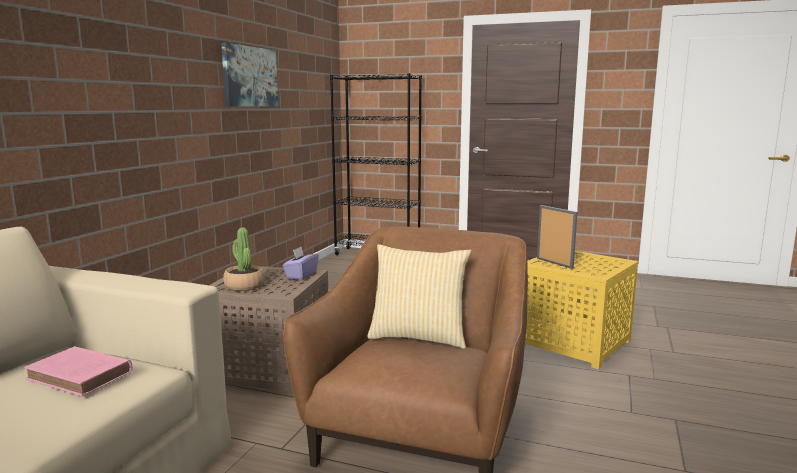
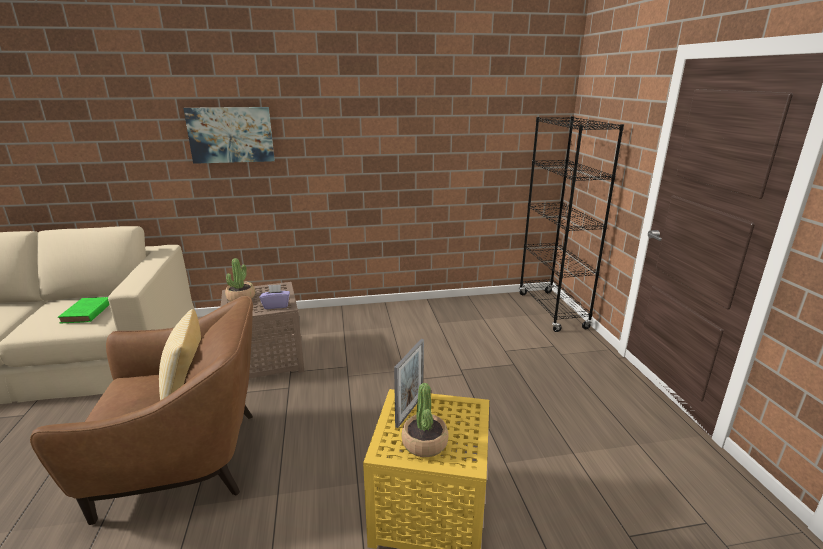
camera: 60 degrees right, 10 degrees up
(81, 376) = (86, 313): pink book -> green book
(249, 76) = (401, 126): picture -> picture (231, 135)
(595, 265) = (425, 443): none -> potted plant

